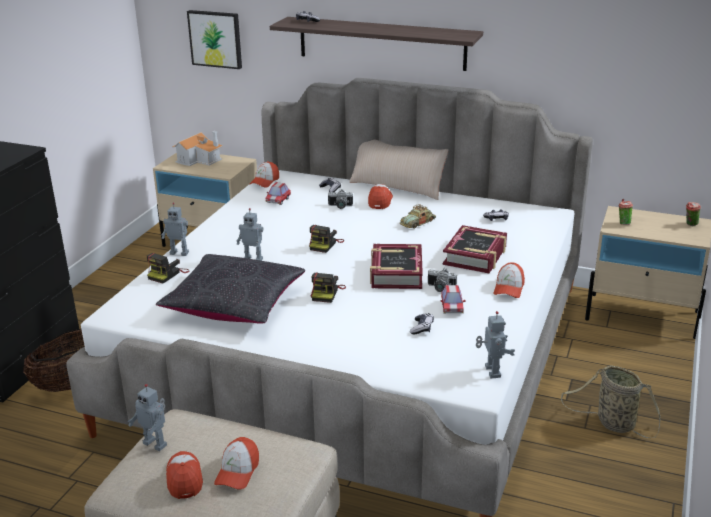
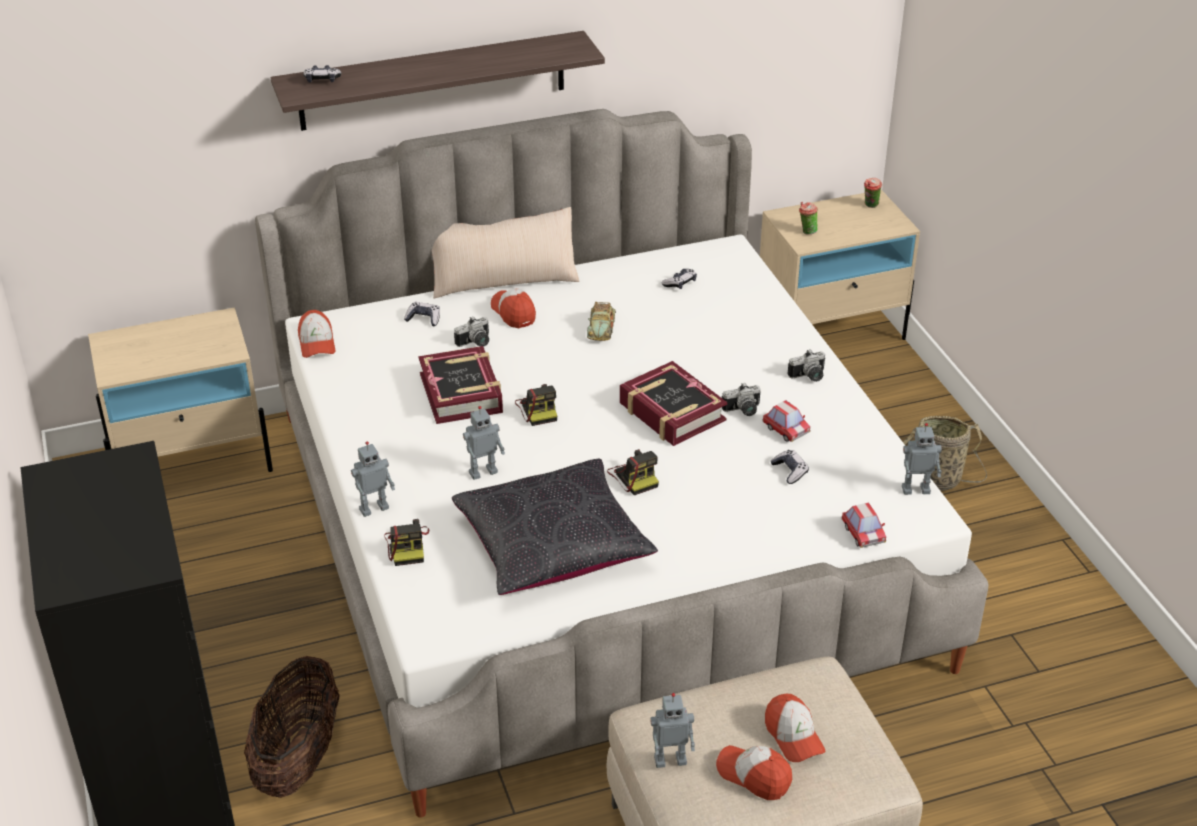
camera: 40 degrees left, 10 degrees up
(200, 159) = (149, 341): toy house -> none
(216, 39) = (138, 140): picture -> none
(278, 200) = (381, 367): toy car -> toy car (863, 534)
(475, 256) = (723, 348): book -> book (462, 393)
(491, 372) = (915, 489): toy robot -> toy robot turned 135 degrees clockwise
(509, 288) = (809, 377): cap -> camera

